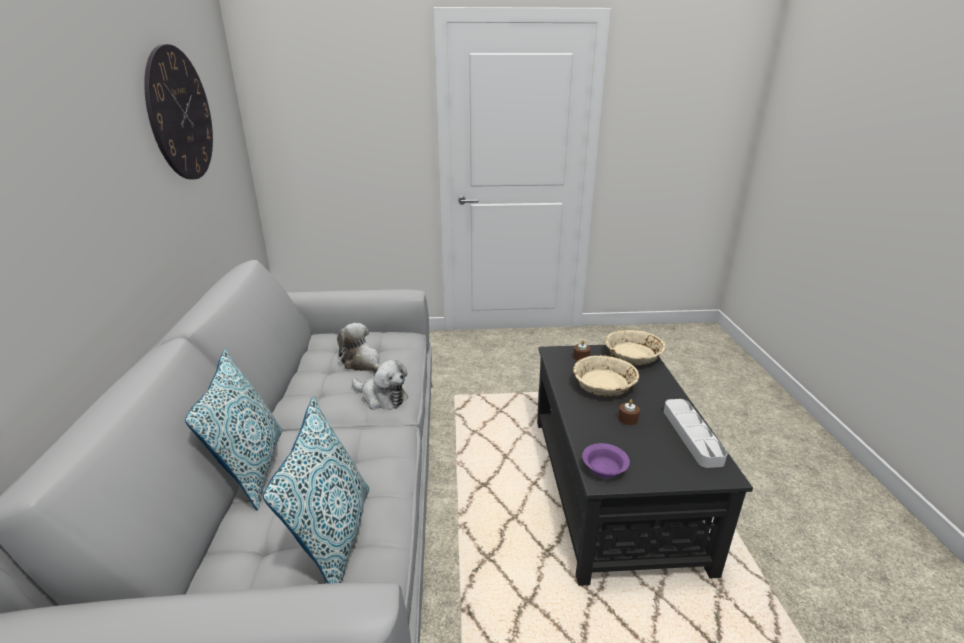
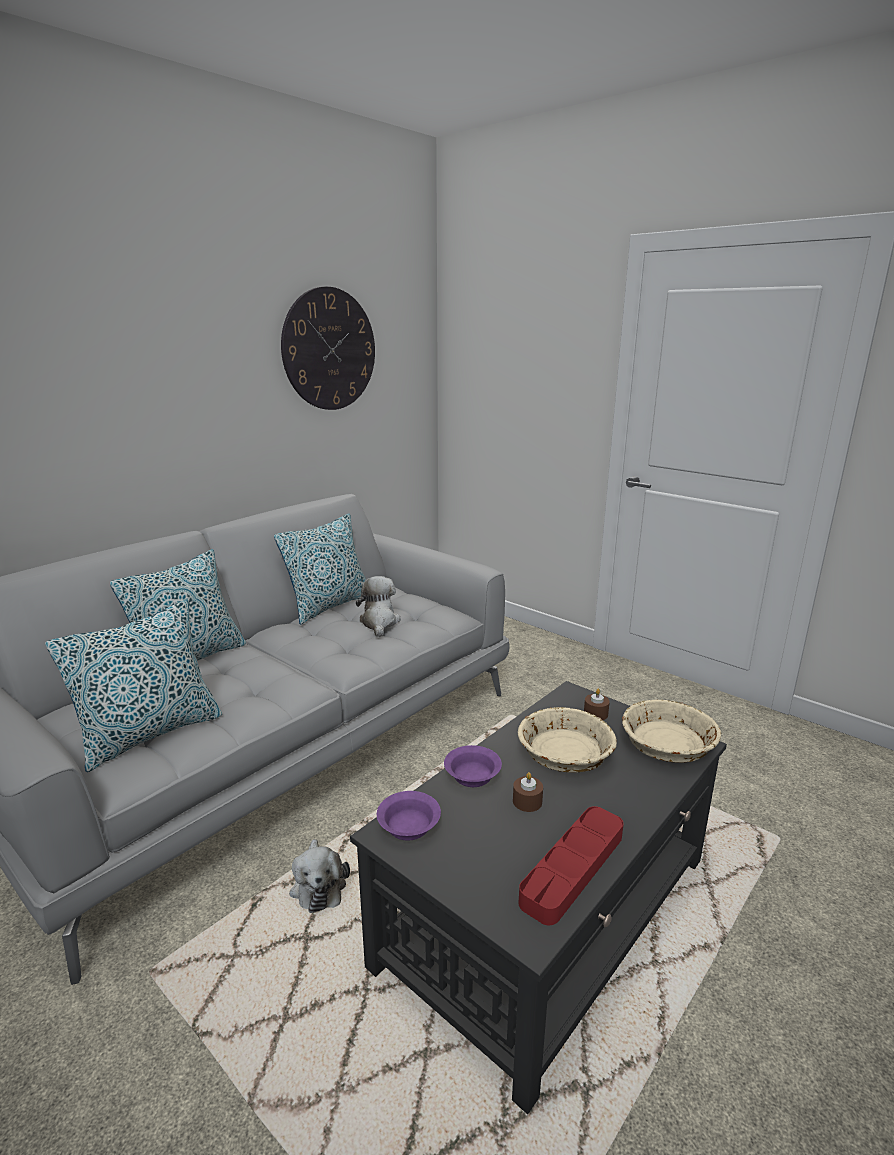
camera: 45 degrees right, 5 degrees down
(299, 368) = (329, 606): none -> pillow
(382, 397) = (345, 656): plush toy -> plush toy (318, 886)
(584, 423) = (472, 775): none -> purple bowl
(692, 435) = (573, 868): grey tray -> red tray

